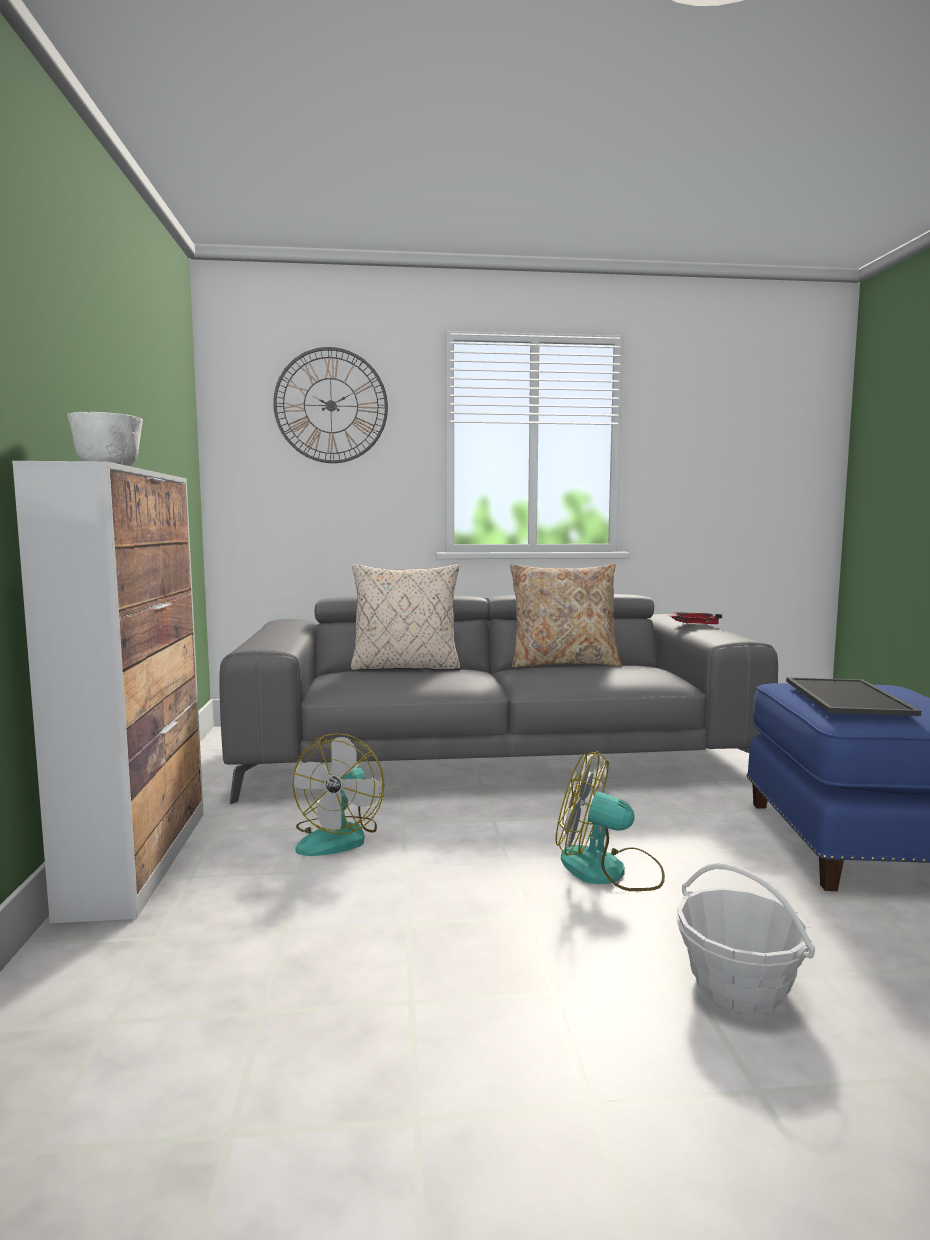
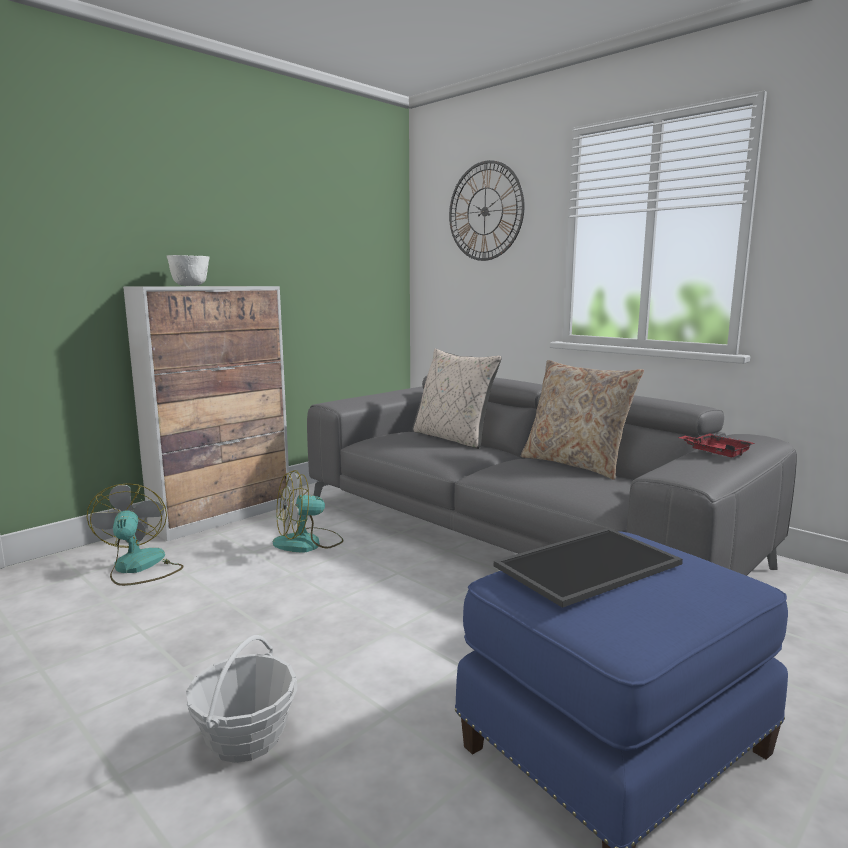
camera: 50 degrees right, 5 degrees up
(608, 871) = (371, 636): fan -> fan (139, 568)

